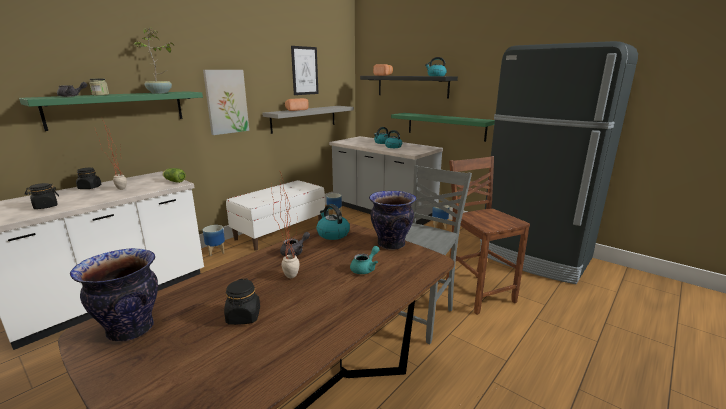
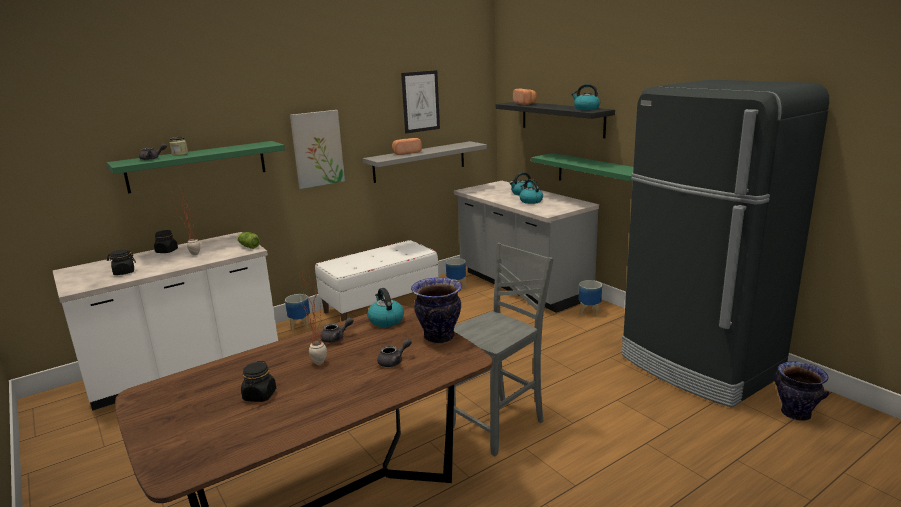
camera: 15 degrees right, 0 degrees up
(131, 329) = (169, 396): vase -> vase (796, 414)
(160, 93) = (239, 148): potted plant -> none
(365, 268) = (394, 361): turquoise teapot -> grey teapot
(477, 292) = (588, 404): brown chair -> none

